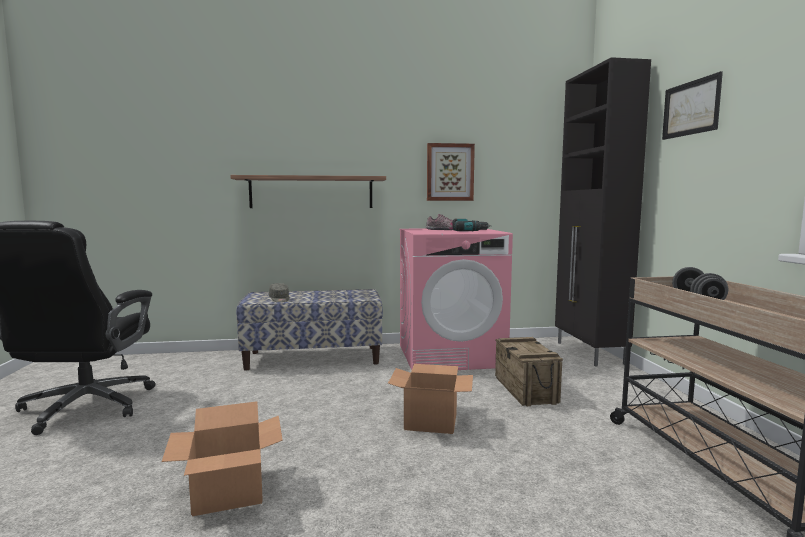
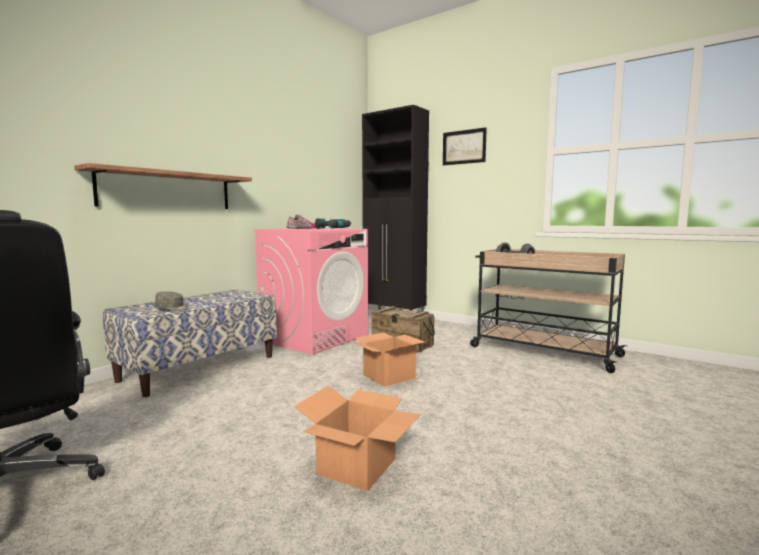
camera: 45 degrees left, 0 degrees up
(450, 172) = (287, 178): picture -> none

